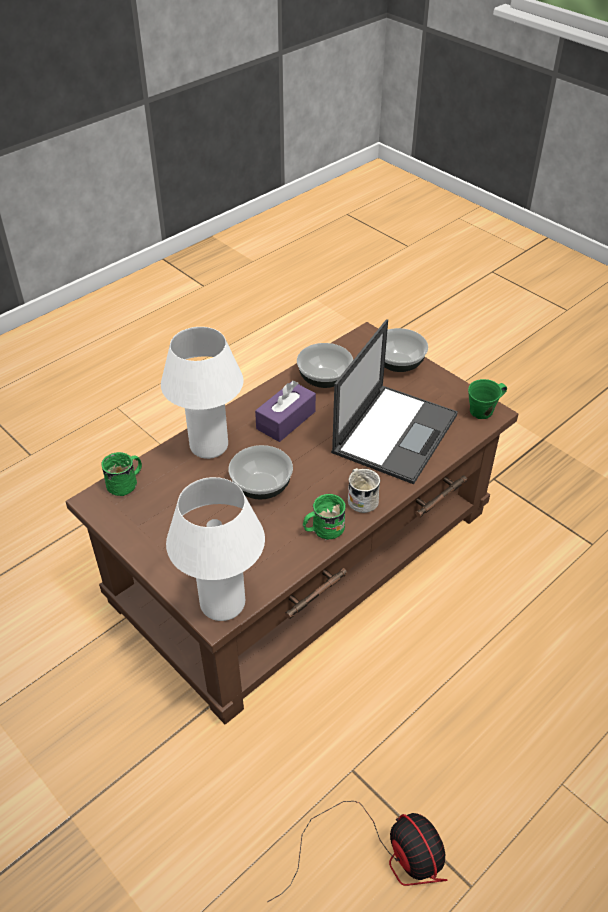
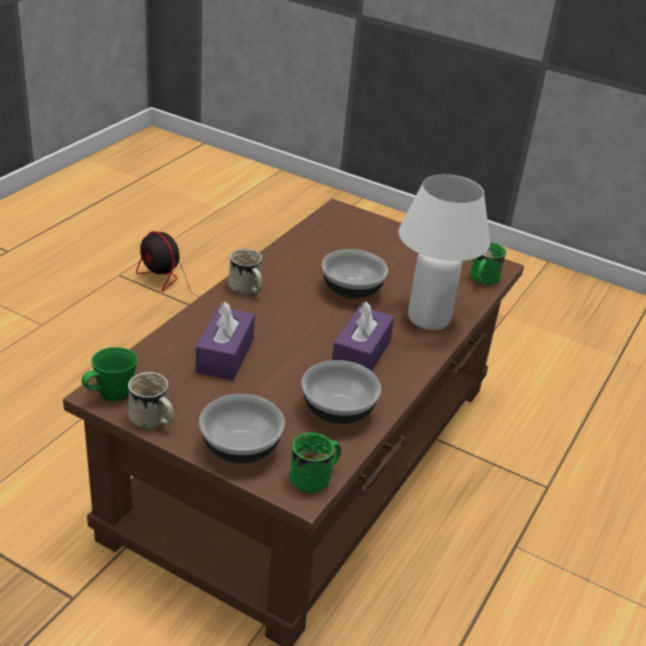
camera: 160 degrees right, 10 degrees down
(222, 603) = (337, 216): white table lamp -> none
(323, 530) = (276, 264): green mug -> green mug (316, 477)
(395, 432) = (225, 355): laptop -> purple tissue box
(454, 388) = (153, 421): none -> white mug

